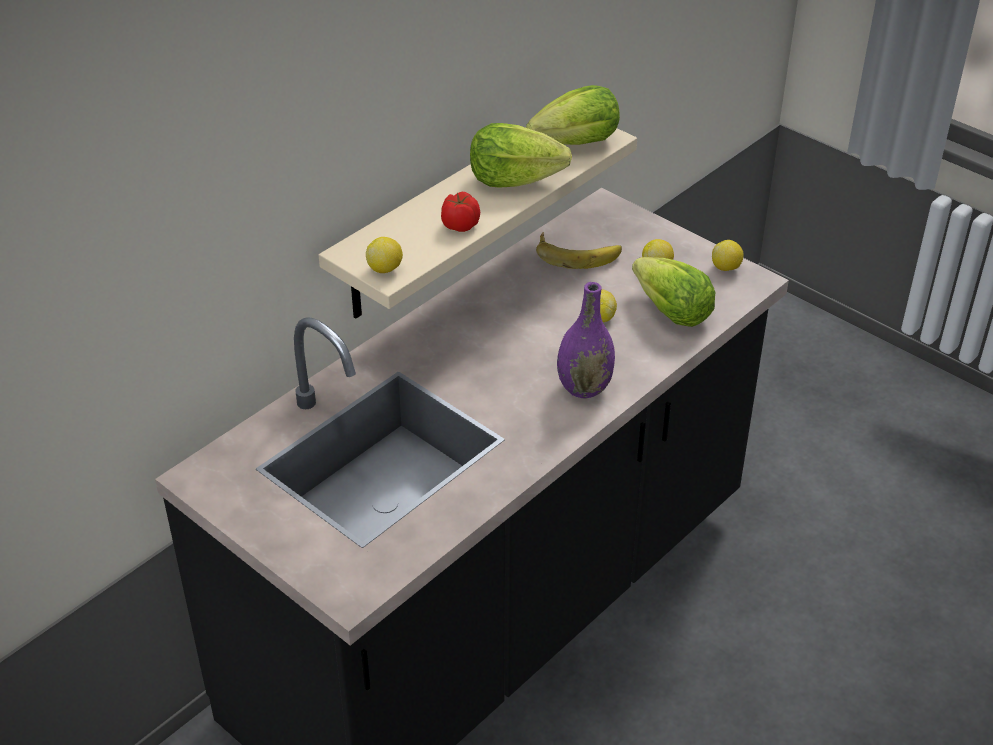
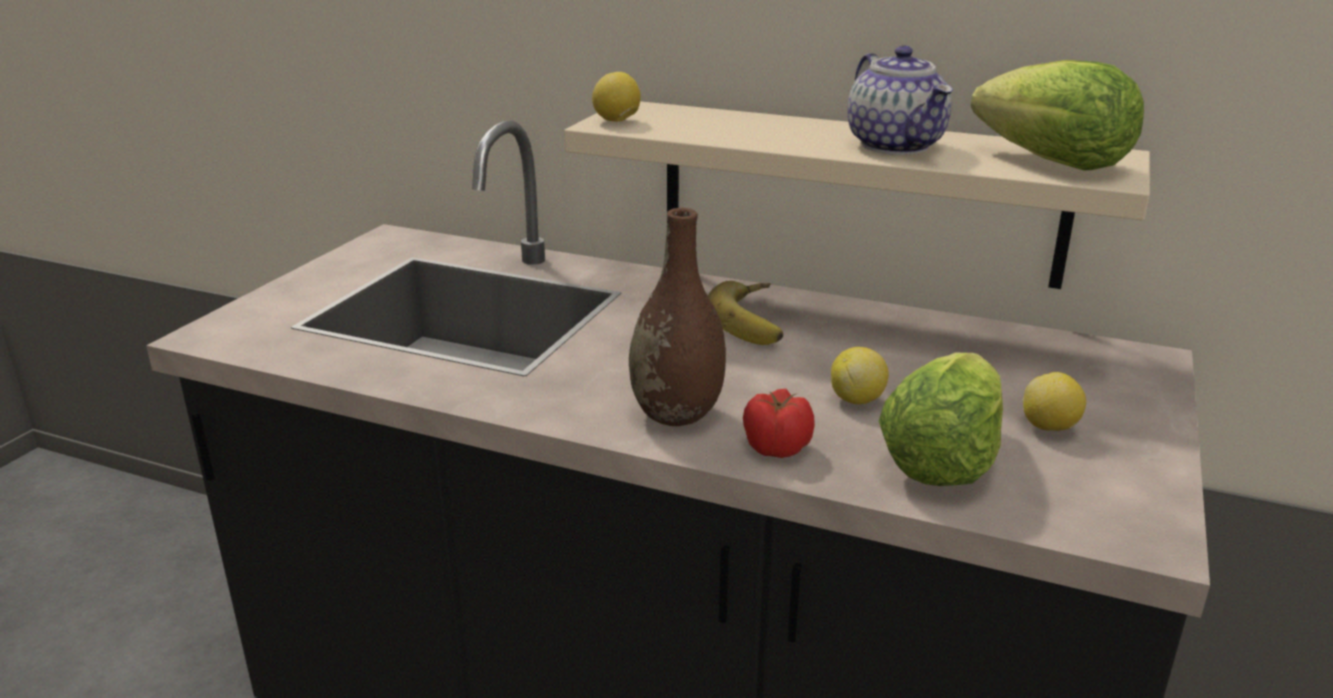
camera: 70 degrees right, 15 degrees down
(459, 225) = (750, 136): tomato -> tomato (775, 447)
(513, 180) = (897, 146): lettuce -> teapot
(577, 253) = (997, 358): banana -> banana (757, 320)
(584, 387) = (677, 414): purple vase -> brown vase
(726, 268) = (1142, 498): lemon -> none

